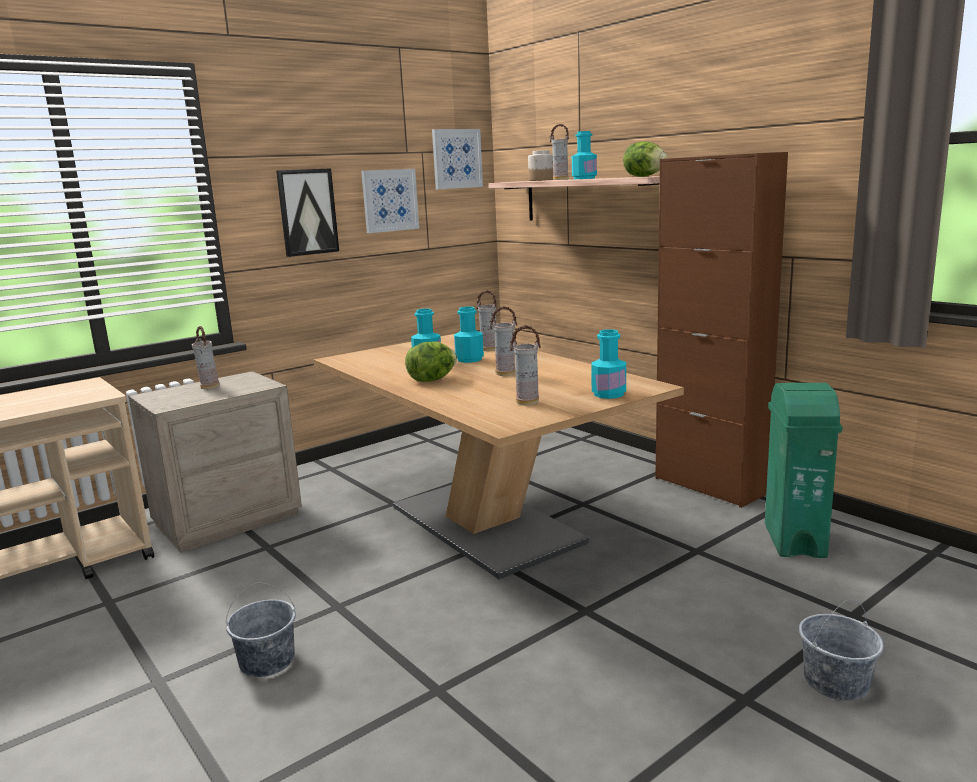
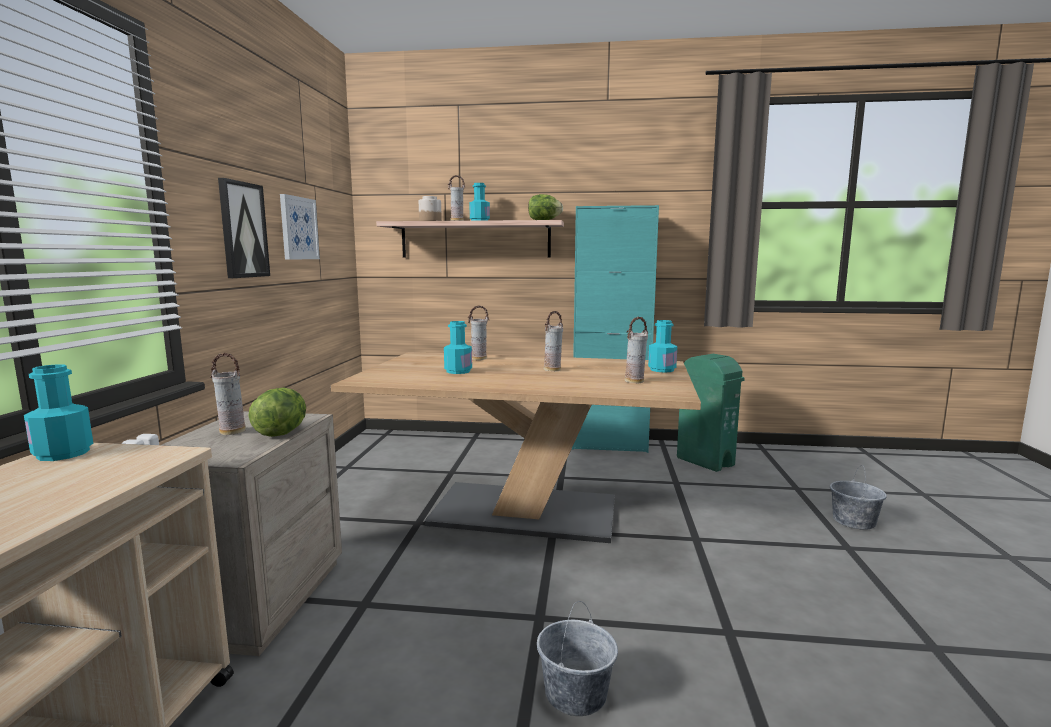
camera: 45 degrees left, 5 degrees down
(432, 380) = (513, 381): lettuce -> lettuce (281, 433)
(456, 159) = (335, 197): picture -> none
(469, 359) = (489, 366): turquoise bottle -> turquoise bottle (63, 453)
(710, 485) = (609, 445): brown cabinet -> turquoise cabinet

